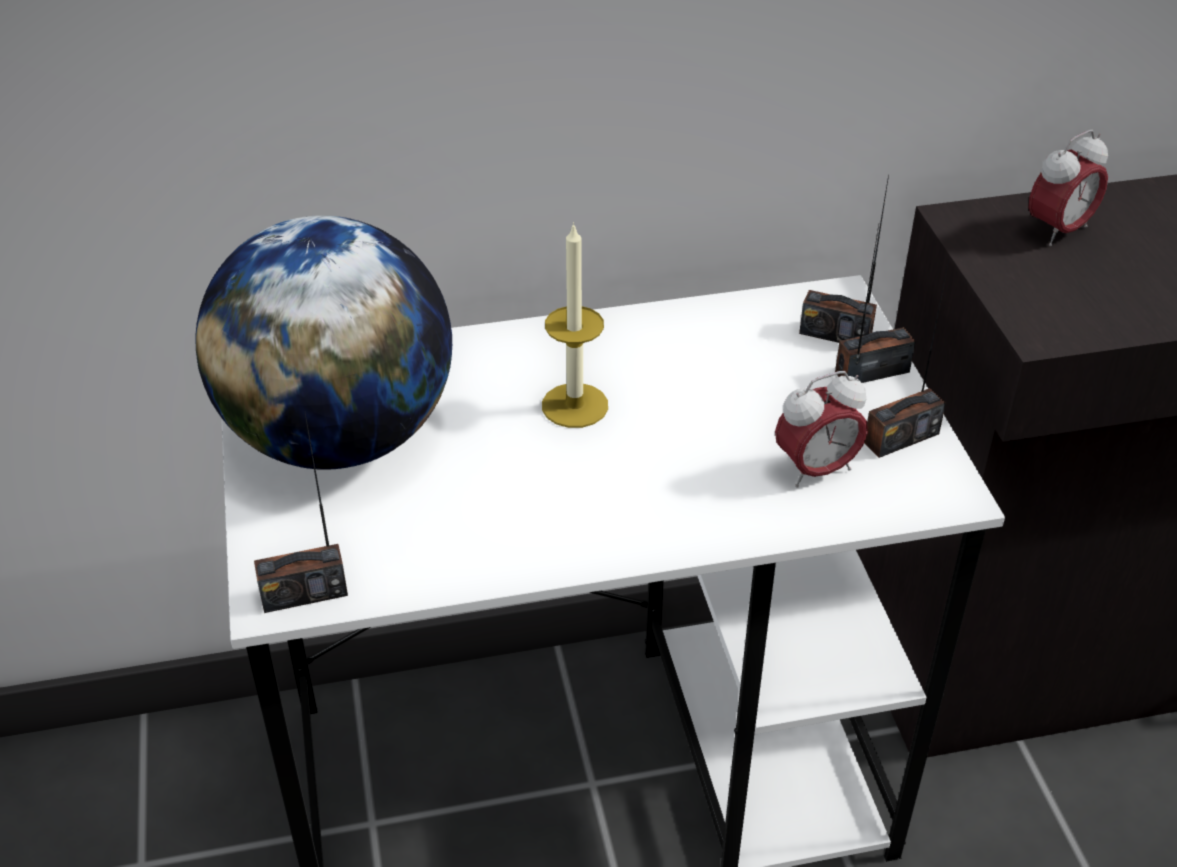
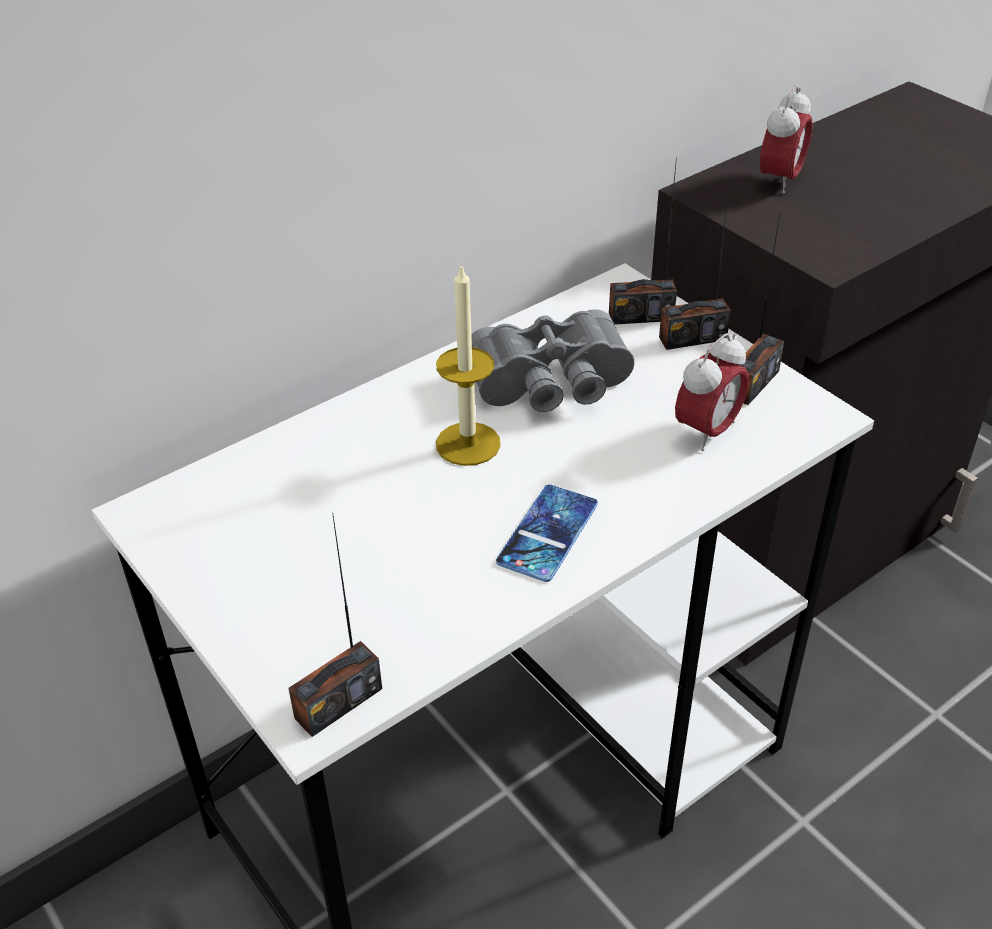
camera: 25 degrees left, 0 degrees up
(340, 437) = (269, 544): globe -> none
(588, 513) = (547, 533): none -> phone
(694, 376) = (552, 386): none -> grey binoculars
(872, 372) = (692, 338): radio -> radio turned 150 degrees counterclockwise

